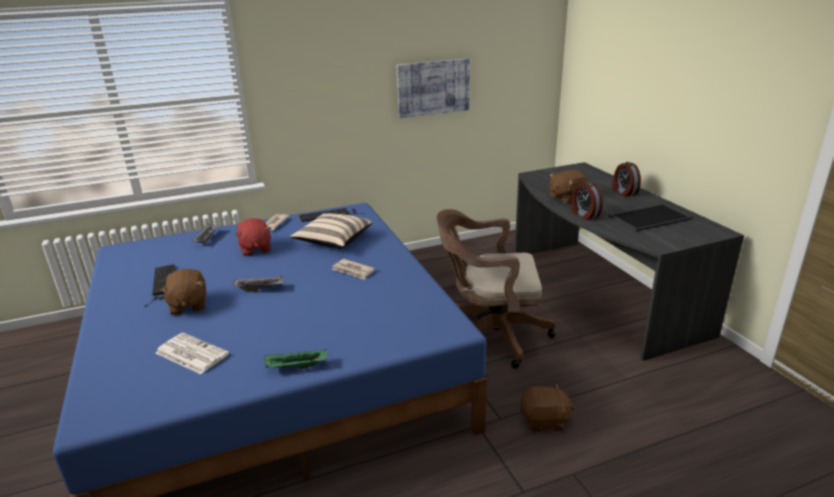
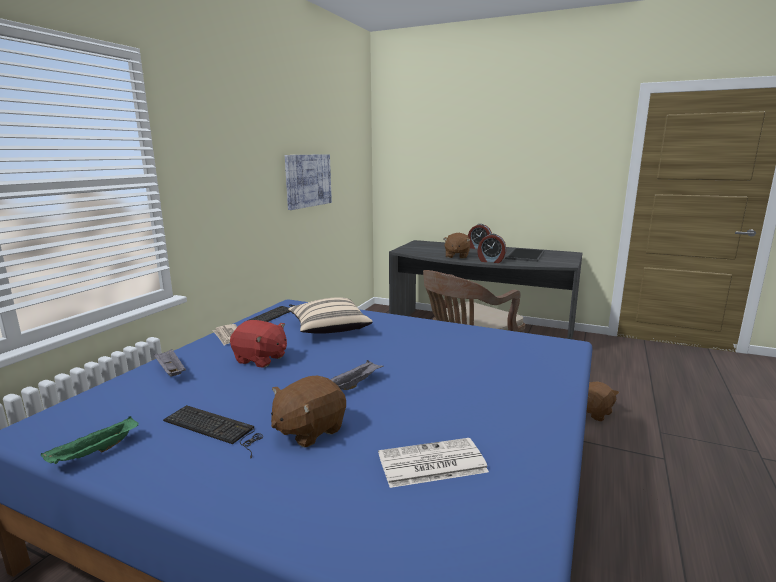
camera: 45 degrees left, 10 degrees down
(188, 305) = (309, 430): brown plush toy -> brown plush toy turned 105 degrees clockwise
(296, 367) = (545, 417): green tray -> green tray (95, 453)
(353, 271) = (404, 341): newspaper -> none

